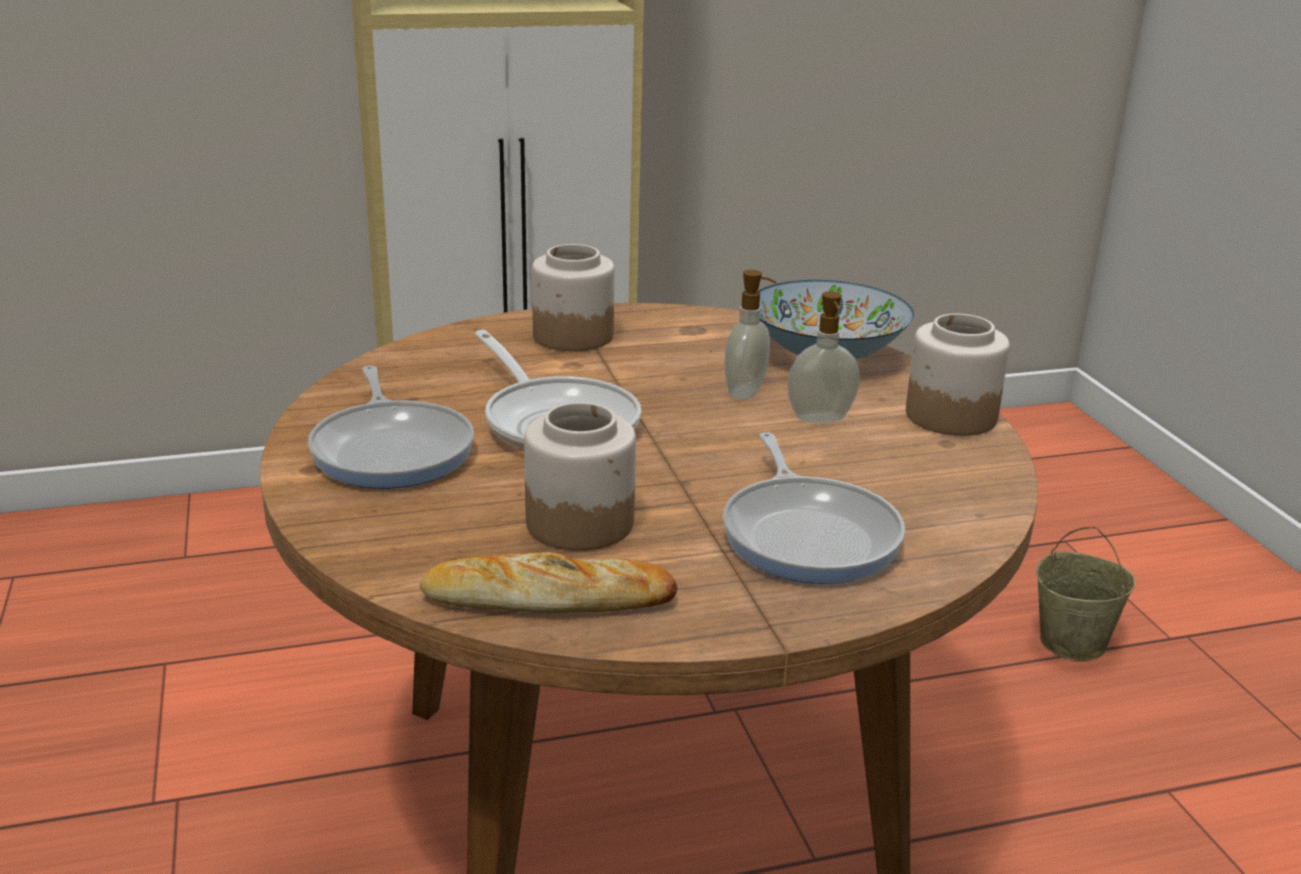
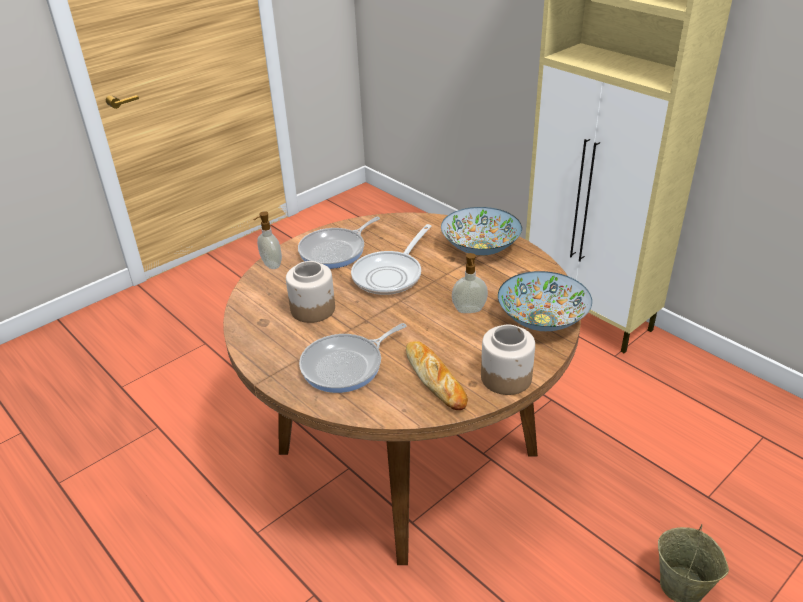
camera: 65 degrees right, 10 degrees up
(548, 598) = (256, 321): bread -> bread (435, 378)
(572, 336) = (480, 247): jar -> bowl
(820, 419) = (461, 339): soap dispenser -> soap dispenser (271, 265)

